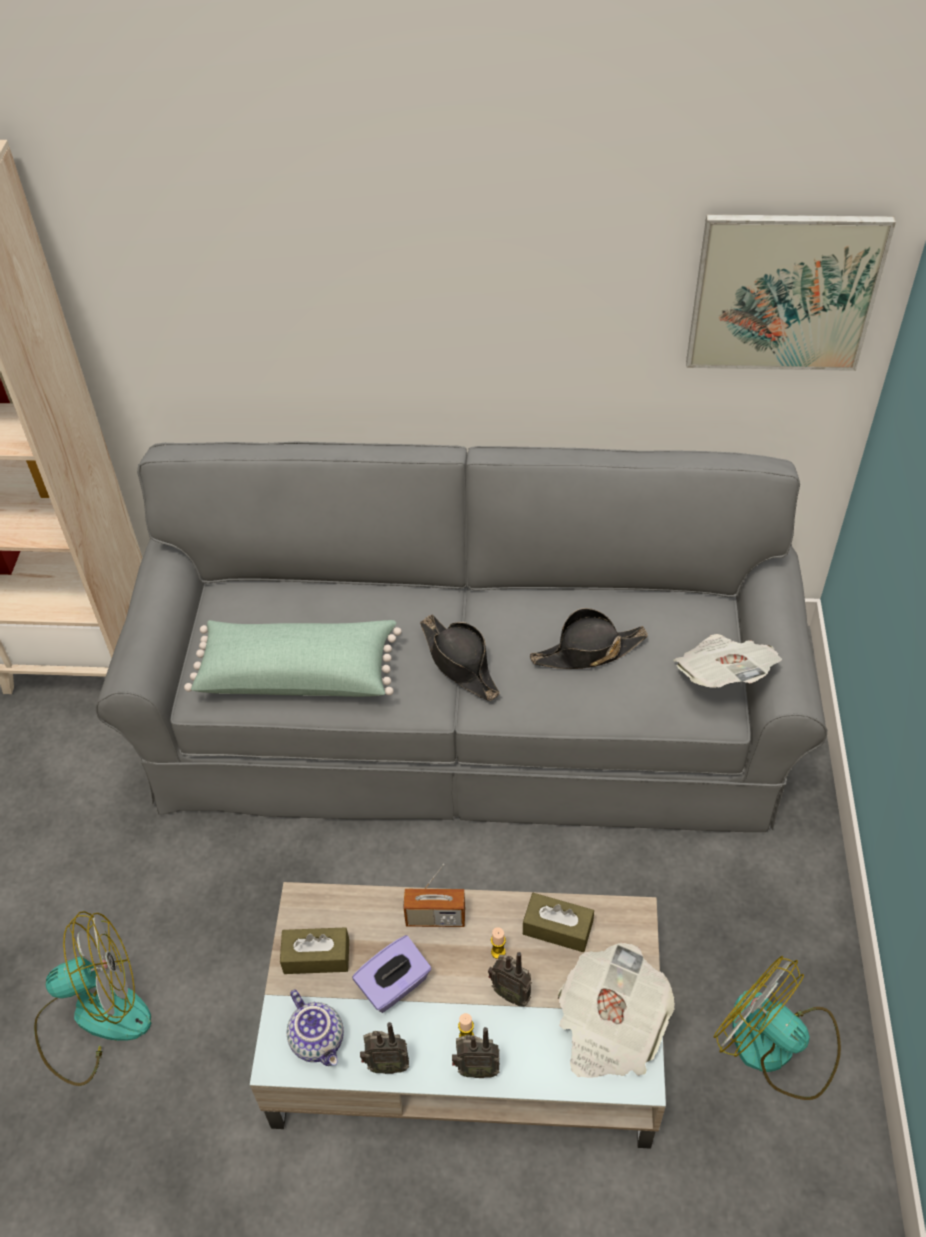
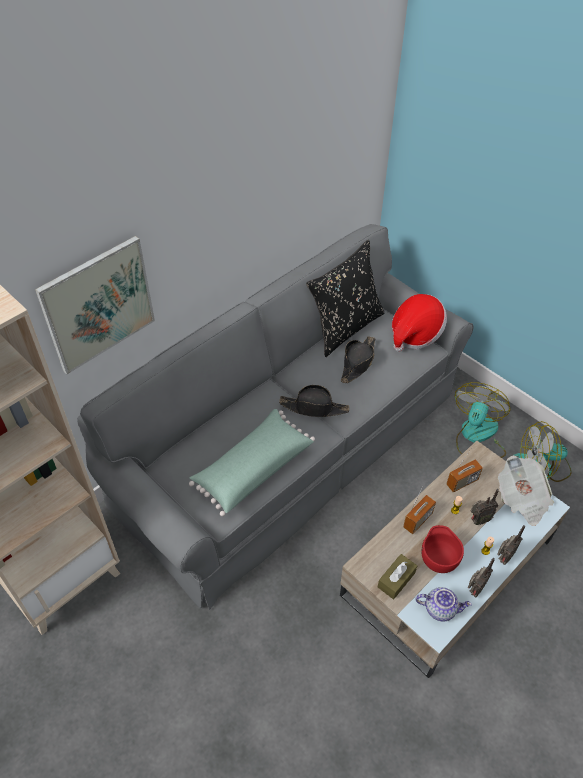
camera: 50 degrees left, 0 degrees up
(93, 1018) = (300, 721): fan -> fan (476, 437)
(394, 985) = (438, 560): purple tissue box -> red bowl
(557, 928) = (462, 482): brown tissue box -> radio
(635, 595) = (344, 328): none -> black pillow
(722, 676) = (415, 334): newspaper -> hat
(784, 293) = (352, 139): picture -> picture (98, 305)

